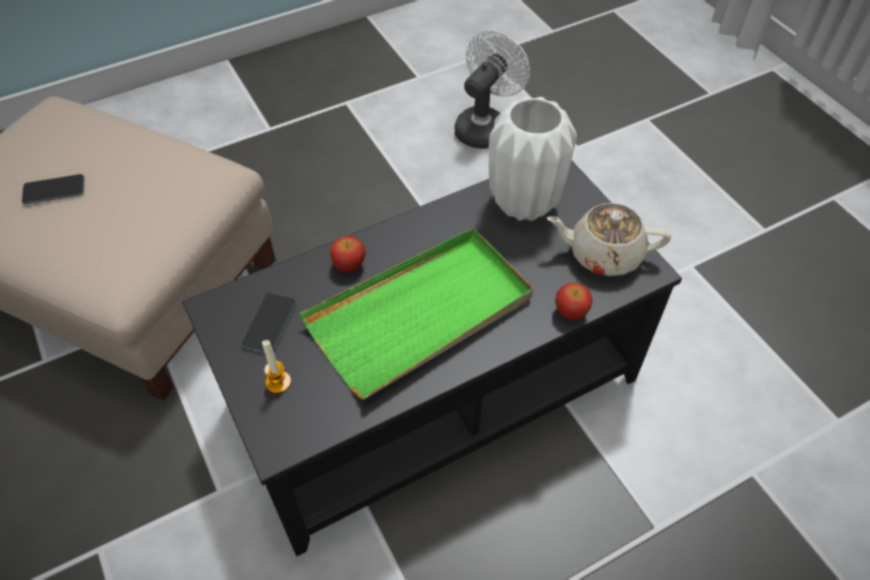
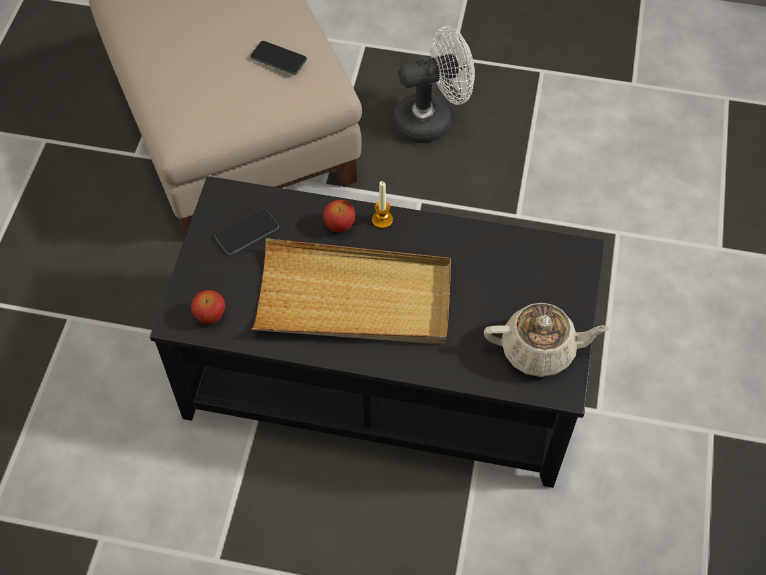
camera: 40 degrees right, 5 degrees up
(54, 190) = (199, 30): phone -> phone (278, 58)
(278, 382) = (216, 278): candle -> candle (382, 219)
(421, 314) = (354, 298): green tray -> beige tray
(485, 126) = (648, 172): white fan -> white fan (432, 119)
(524, 203) = (522, 265): white vase -> none
(571, 312) = (465, 376): apple -> apple (210, 316)
(603, 254) = (539, 350): beige teapot -> beige teapot turned 135 degrees clockwise

